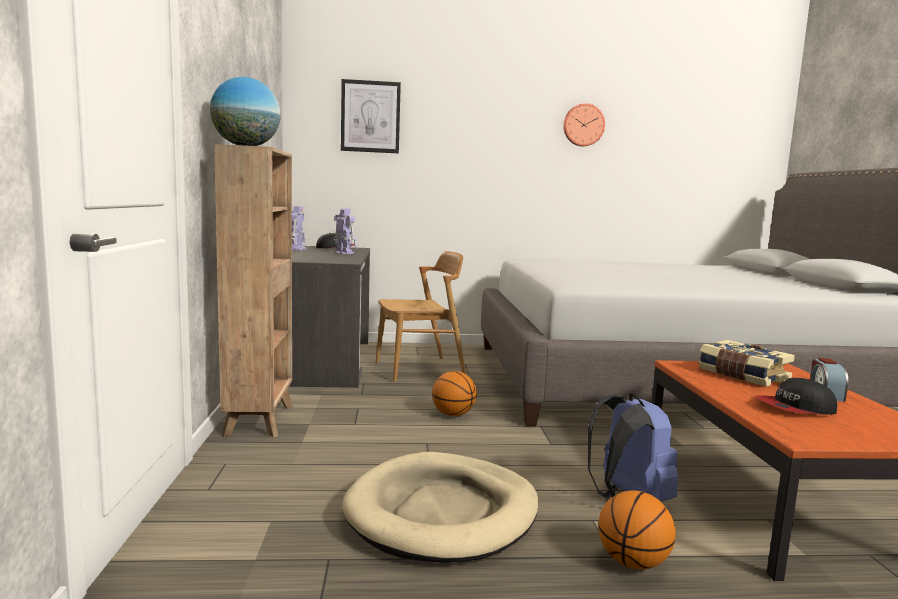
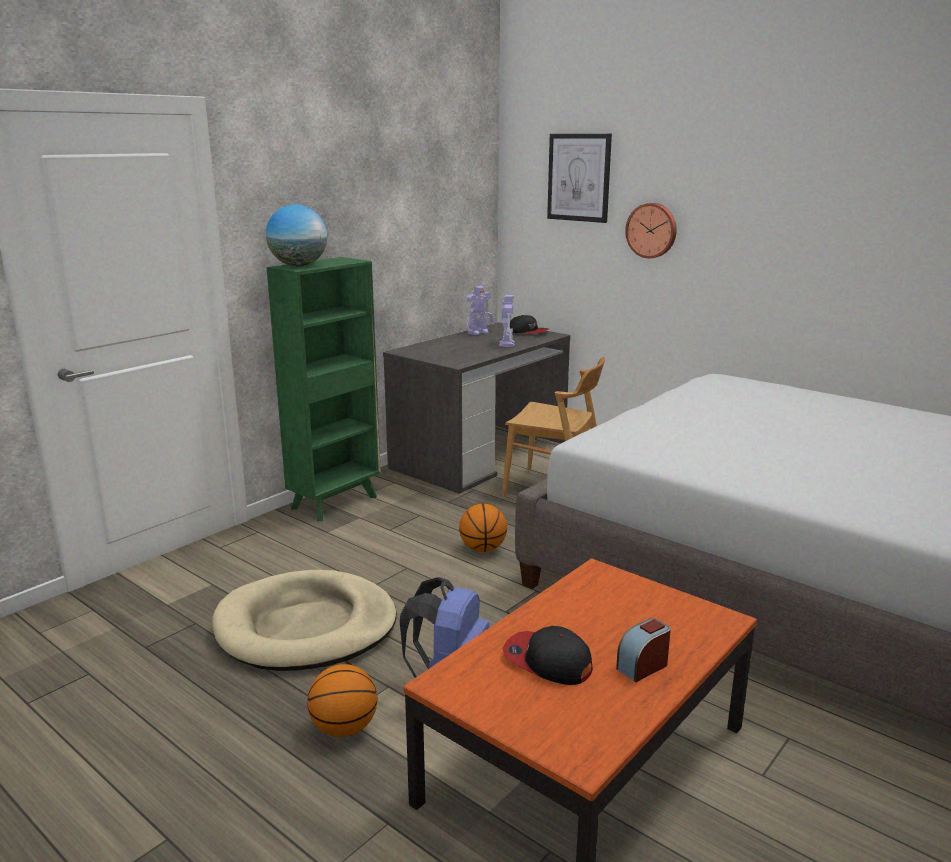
camera: 45 degrees right, 10 degrees up
(260, 419) = (336, 502): brown bookcase -> green bookcase
(583, 125) = (855, 183): wall clock -> wall clock (652, 230)
(742, 375) = (625, 609): book -> none

